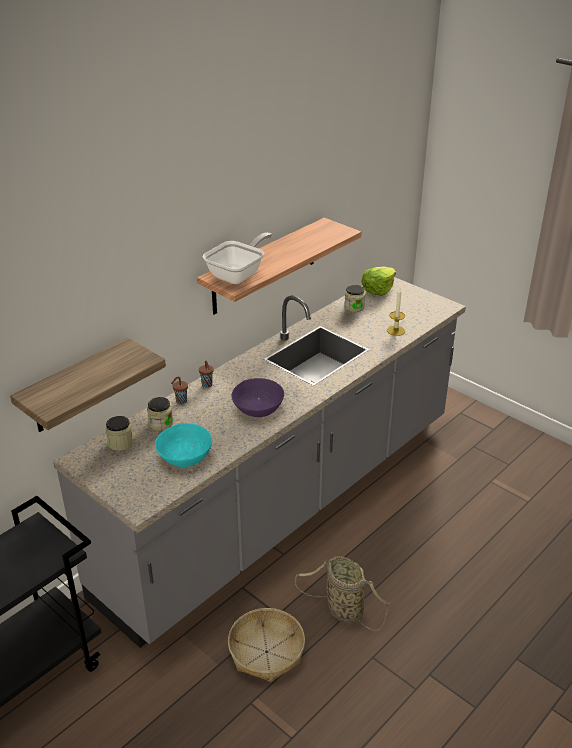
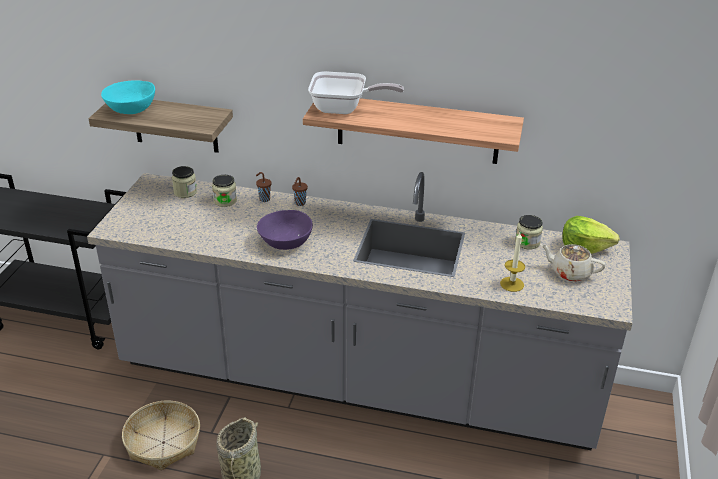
camera: 60 degrees right, 0 degrees up
(185, 458) = (186, 228): turquoise bowl -> turquoise bowl (131, 109)
(400, 305) = (570, 272): none -> beige teapot

